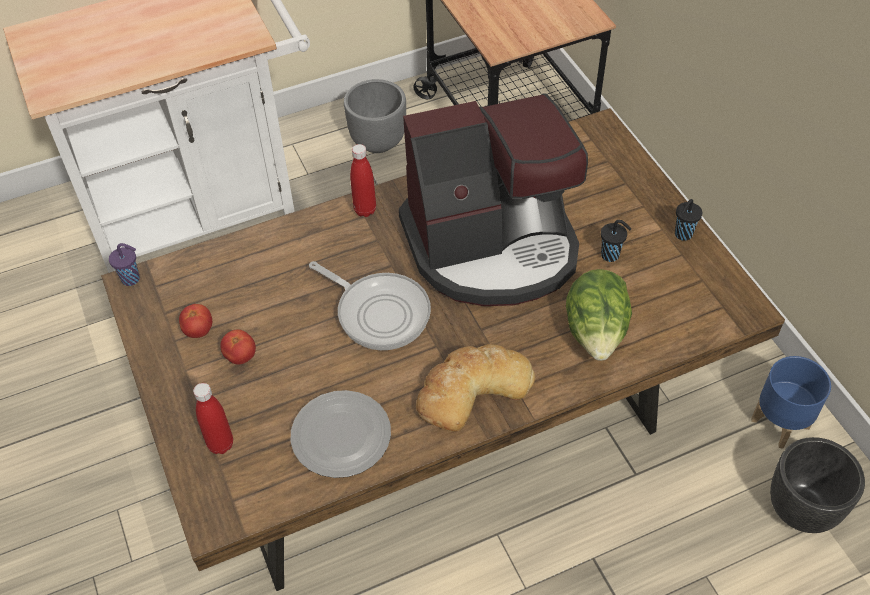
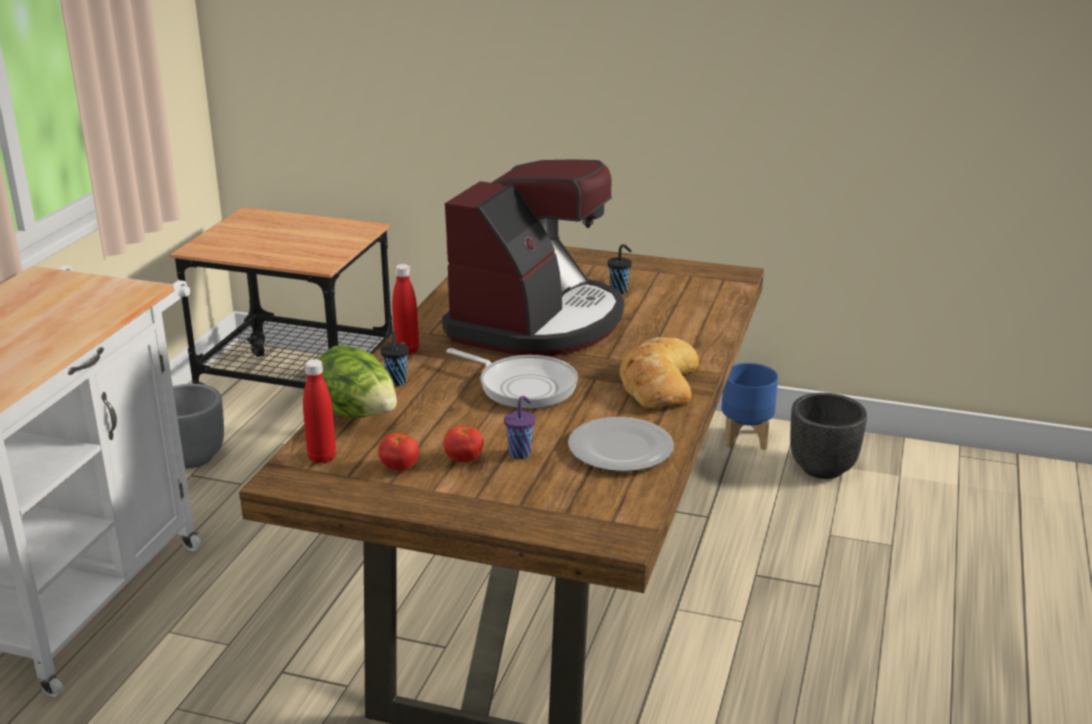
camera: 50 degrees left, 25 degrees down
(132, 279) = (276, 477): purple cup -> purple cup (521, 453)
(220, 444) = (544, 504): red bottle -> red bottle (322, 457)
(379, 312) = (523, 386): frying pan -> frying pan turned 45 degrees clockwise
(596, 333) = (679, 323): lettuce -> lettuce (358, 415)
(682, 235) = (642, 264): black cup -> black cup (396, 383)

